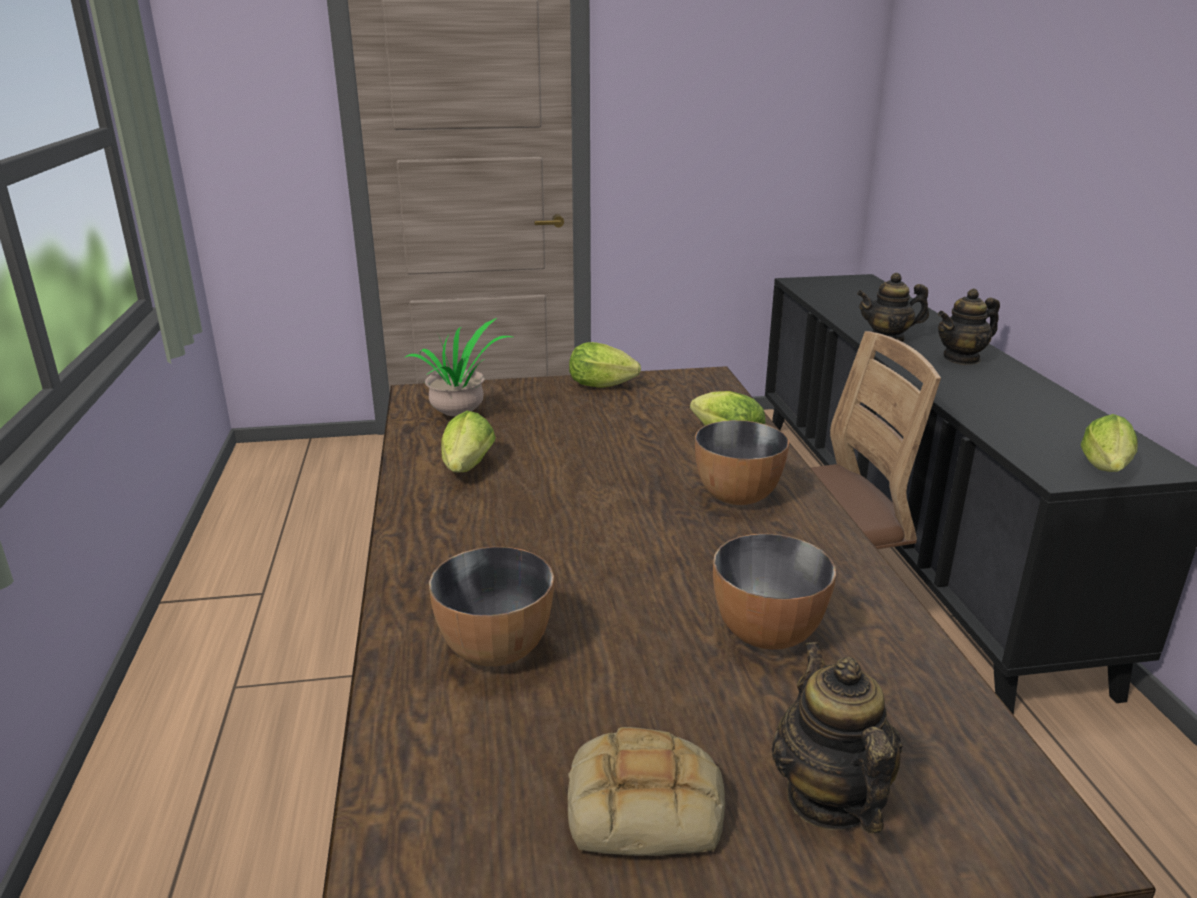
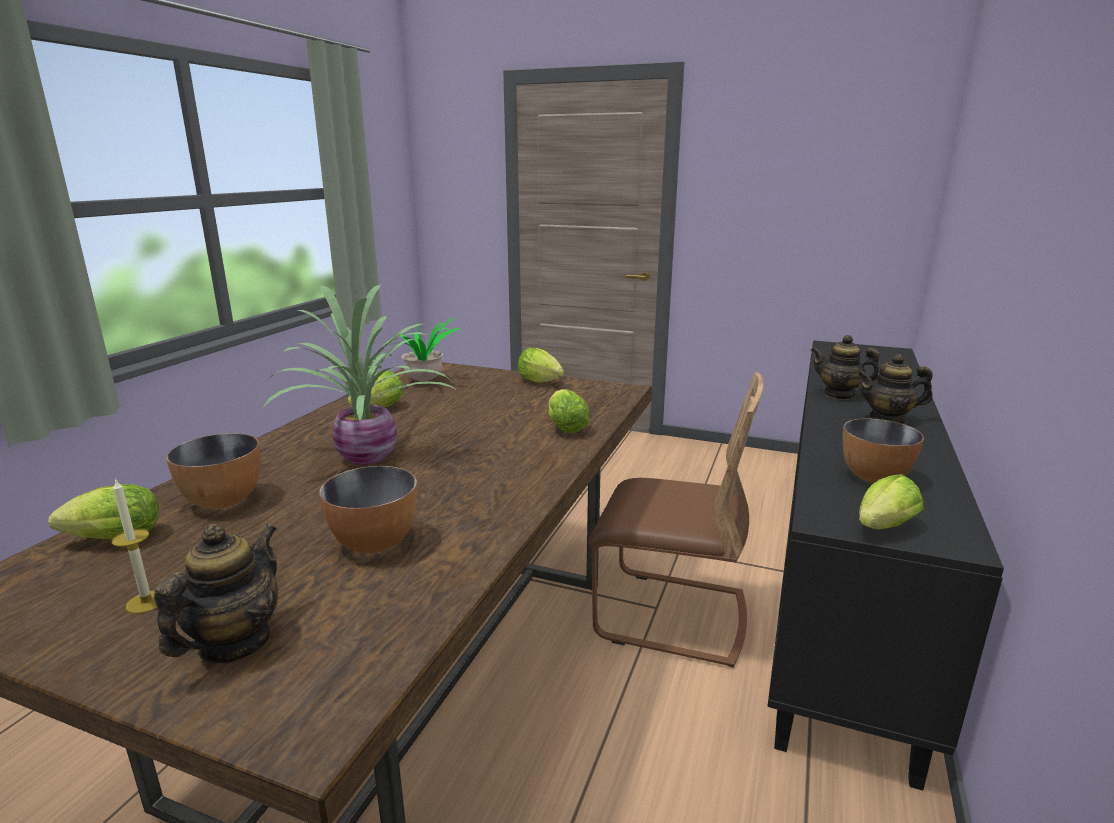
camera: 30 degrees right, 5 degrees down
(440, 754) = (110, 539): none -> lettuce
(570, 532) = (370, 455): none -> potted plant
(647, 803) = (147, 602): bread -> candle
(738, 496) = (508, 462): bowl -> bowl (875, 477)

